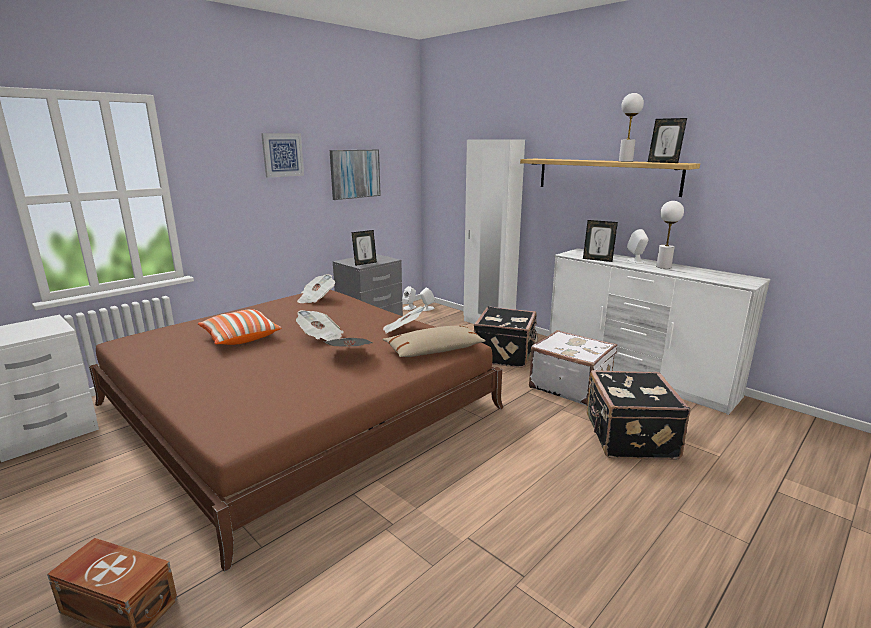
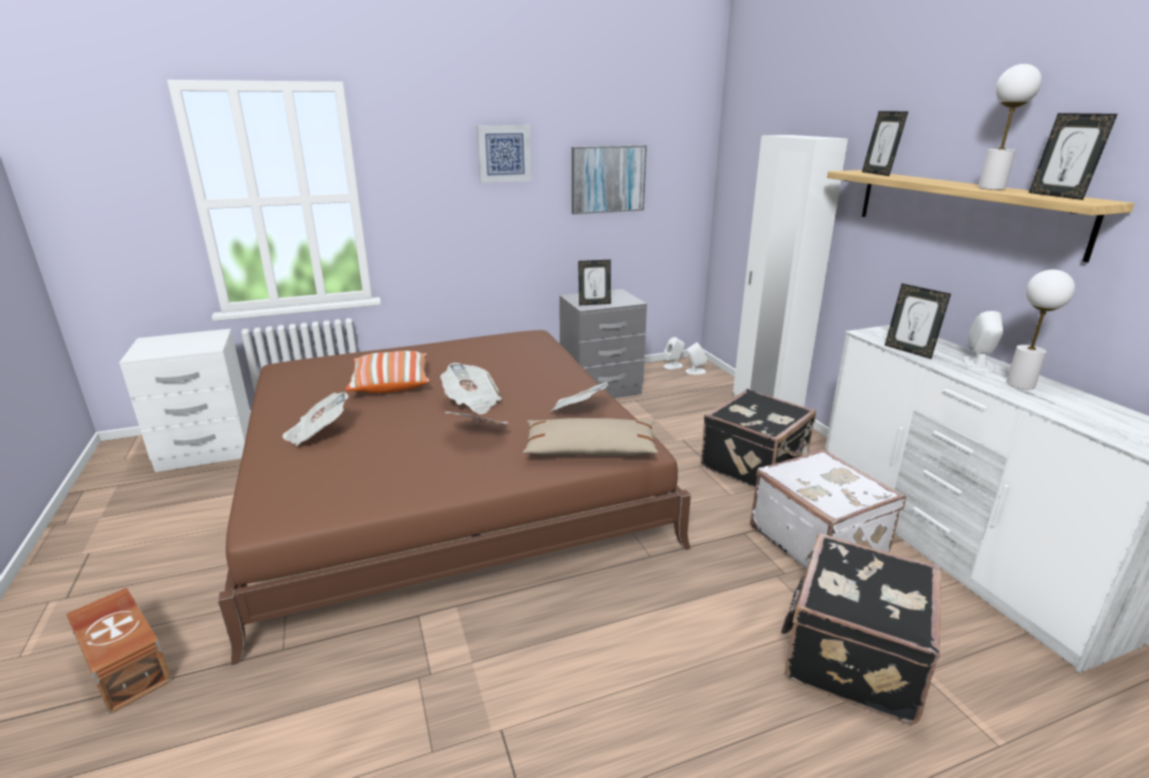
camera: 25 degrees right, 5 degrees up
(316, 299) = (515, 344): newspaper -> newspaper (317, 434)
(551, 159) = (878, 174): none -> picture frame

